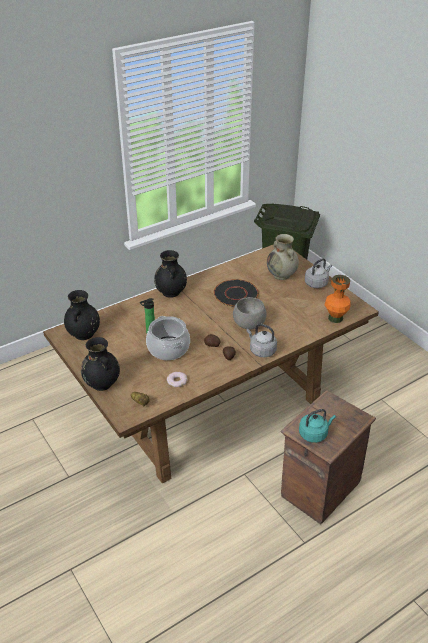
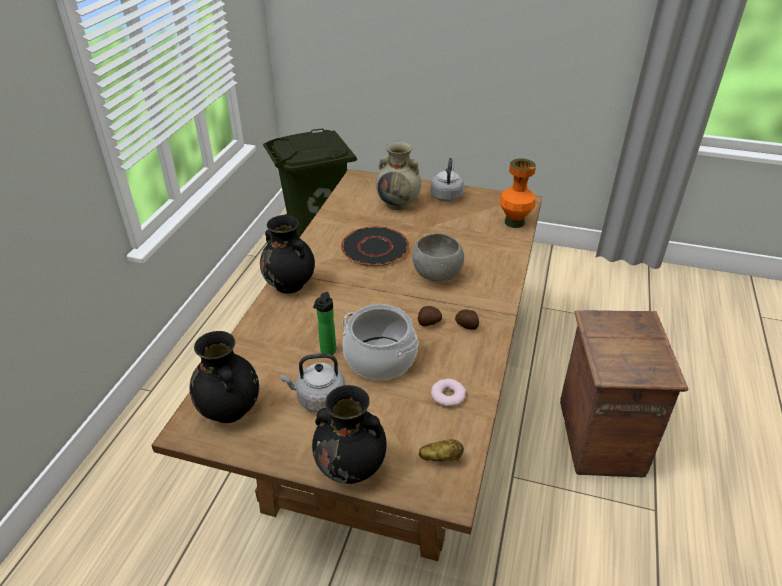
camera: 40 degrees left, 0 degrees up
(261, 350) = (492, 297): grey kettle -> grey kettle (318, 399)
(314, 434) = (632, 366): turquoise kettle -> none

